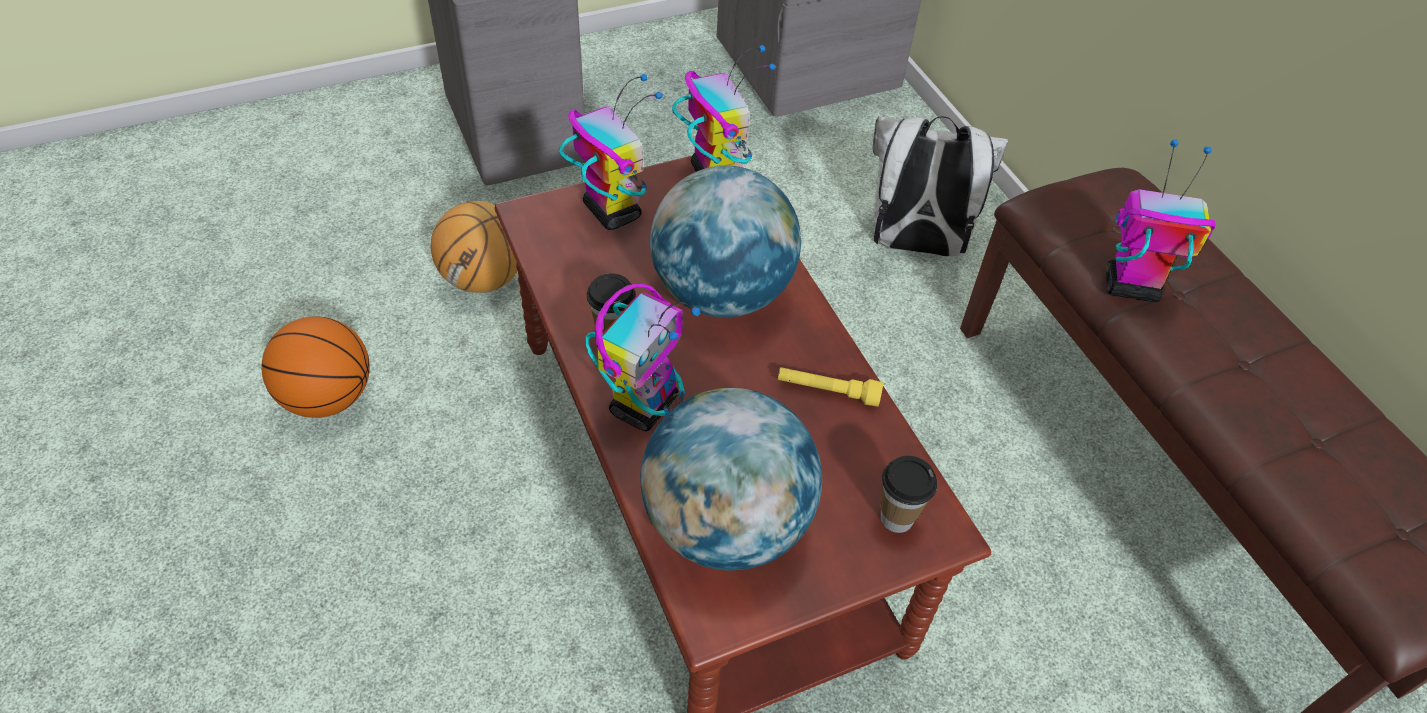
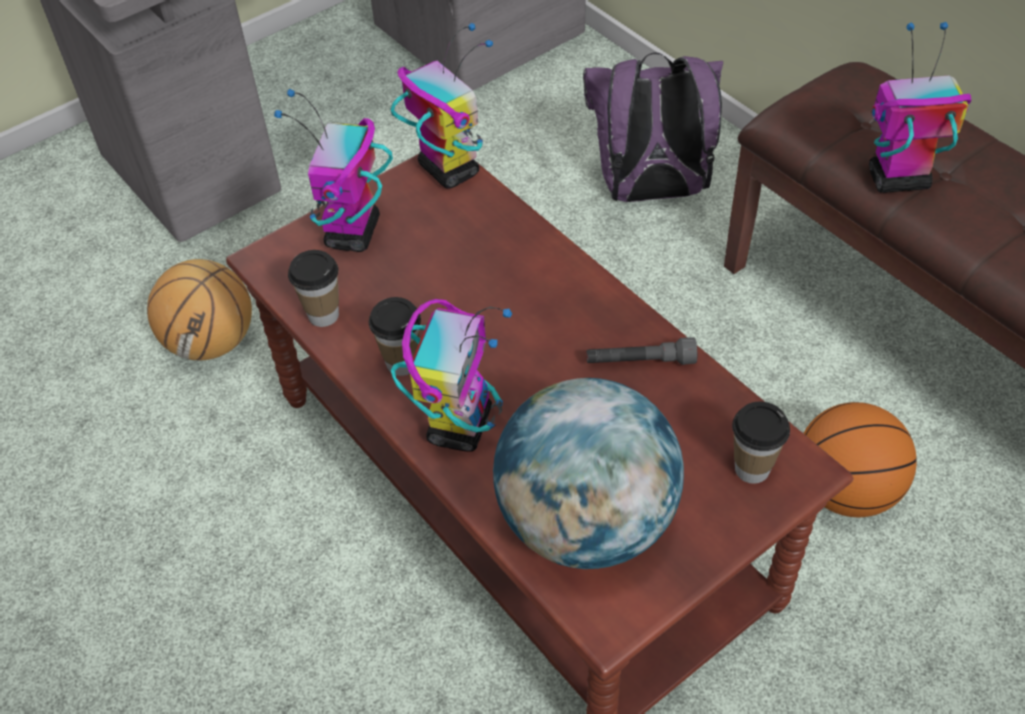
camera: 10 degrees left, 0 degrees up
(328, 397) = (85, 513): basketball -> basketball (845, 490)
(559, 275) = (323, 315): none -> cup
(611, 211) = (353, 234): toy robot -> toy robot turned 120 degrees counterclockwise
(721, 293) = (498, 289): globe -> none
(827, 391) = (640, 362): yellow flashlight -> grey flashlight
(914, 245) = (650, 192): white backpack -> purple backpack

